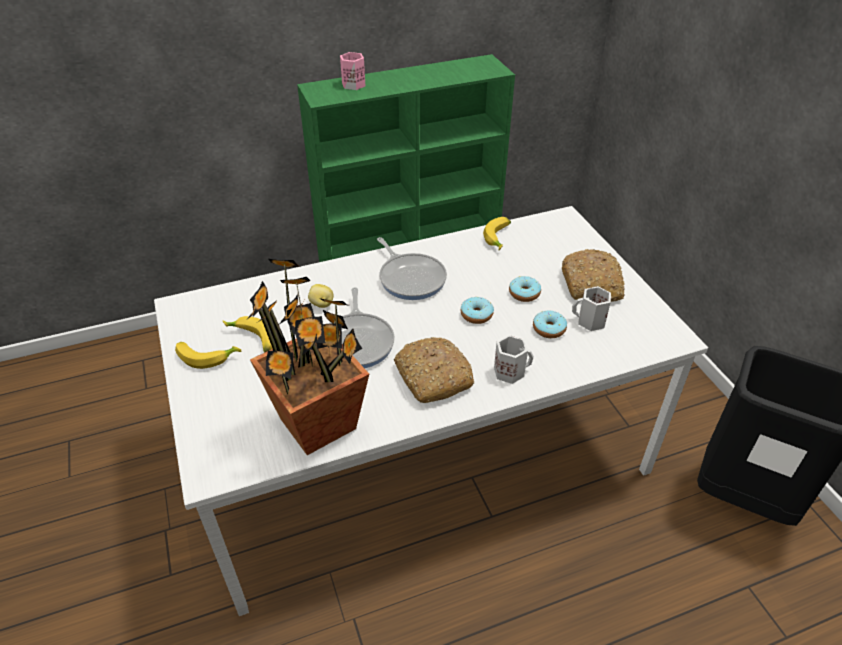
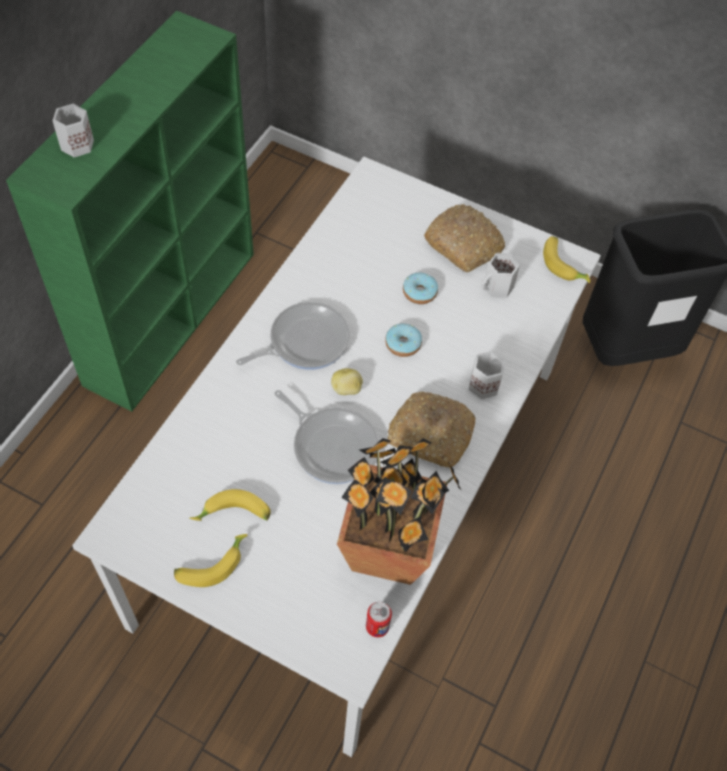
camera: 45 degrees left, 15 degrees up
(253, 463) = (377, 626): none -> can
(321, 304) = (254, 429): potato -> potato (347, 389)
(353, 84) = (75, 144): pink mug -> white mug
(411, 278) = (304, 341): frying pan -> frying pan turned 45 degrees counterclockwise
(499, 238) = (338, 240): banana -> banana (564, 264)
(549, 329) = (473, 318): donut -> none

